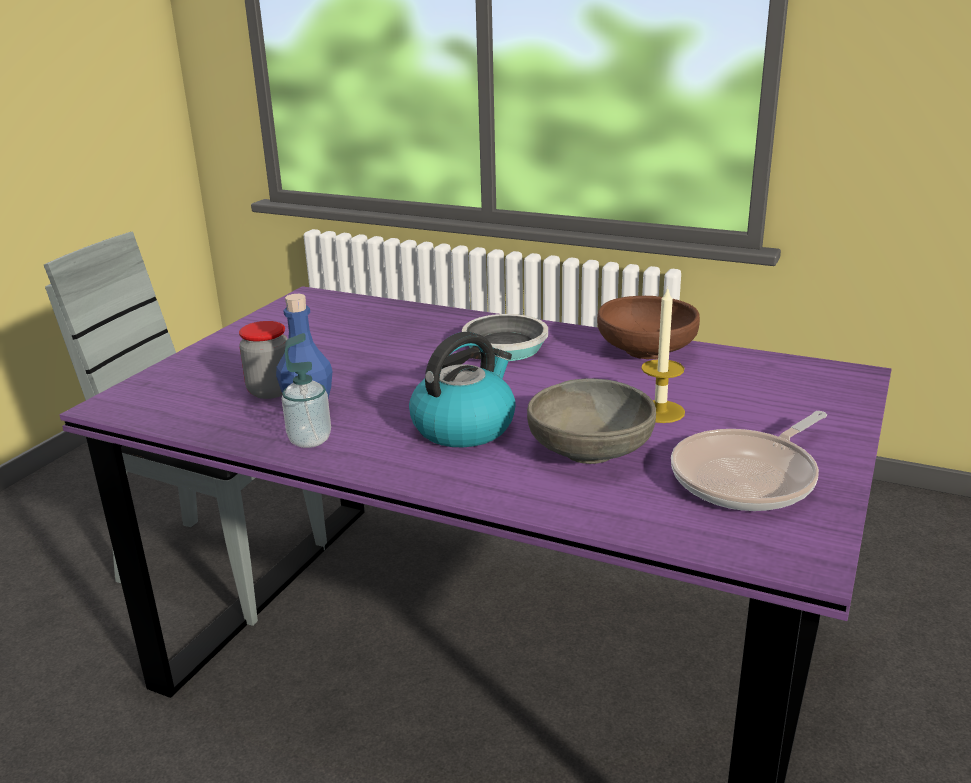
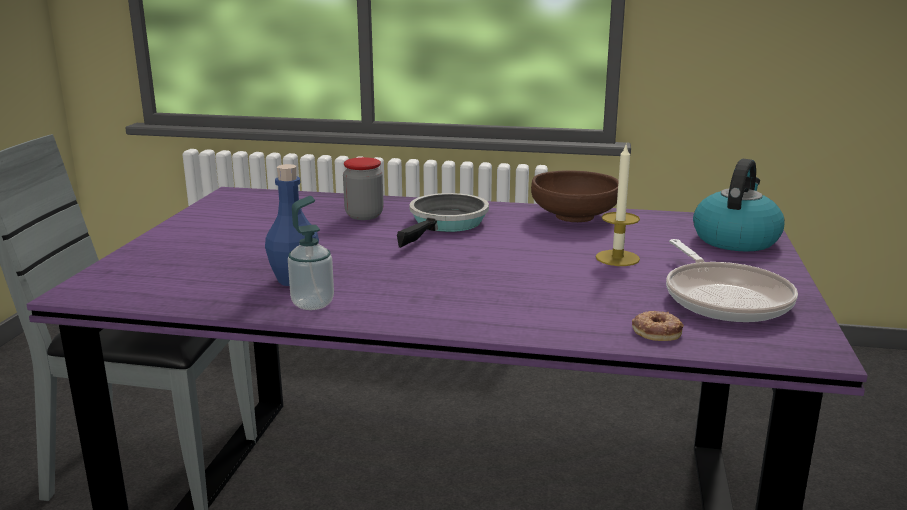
camera: 15 degrees left, 5 degrees down
(270, 391) = (246, 268): jar -> jar (364, 215)
(464, 427) = (454, 282): kettle -> kettle (735, 239)
(590, 451) = (579, 290): grey bowl -> none
(642, 512) = (657, 331): none -> donut
(748, 477) = (724, 298): frying pan -> frying pan turned 45 degrees counterclockwise

